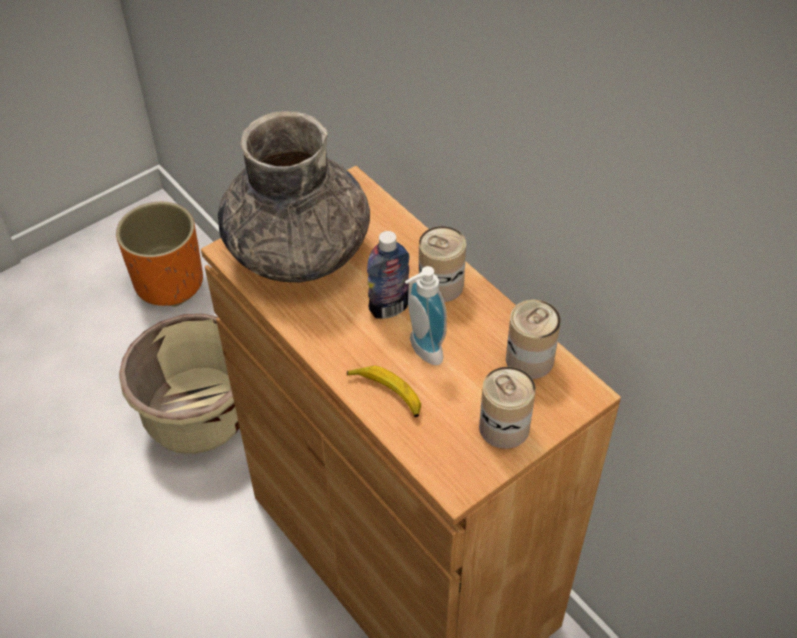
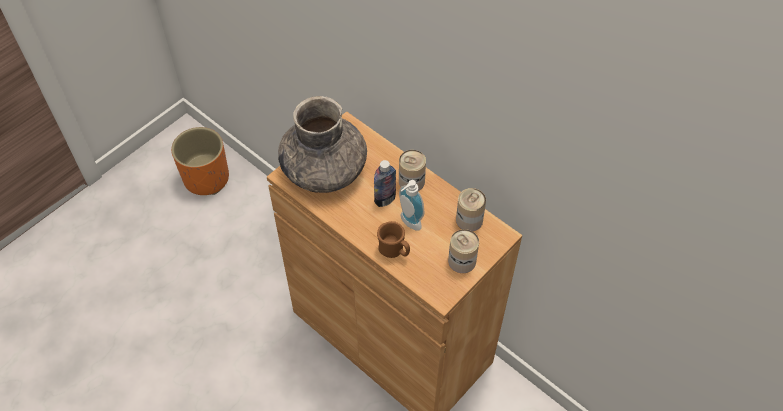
camera: 10 degrees left, 5 degrees up
(199, 415) = (246, 264): beige planter -> none
(387, 394) = (394, 251): banana -> brown mug

